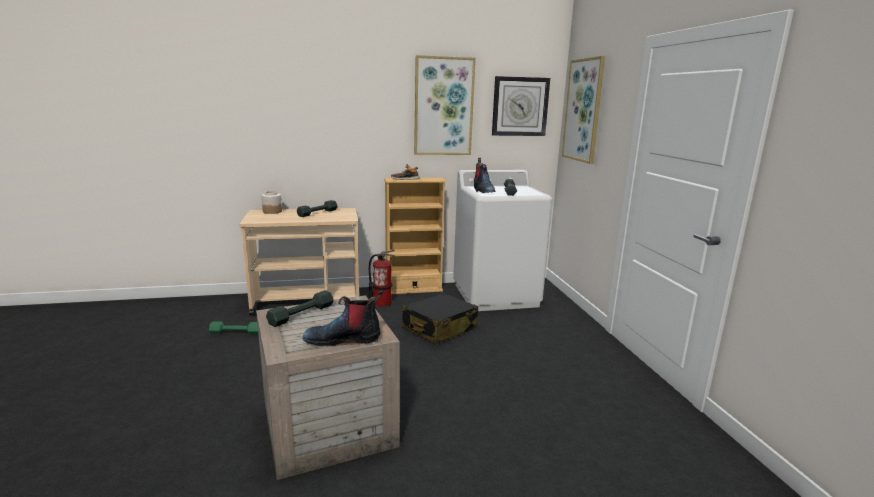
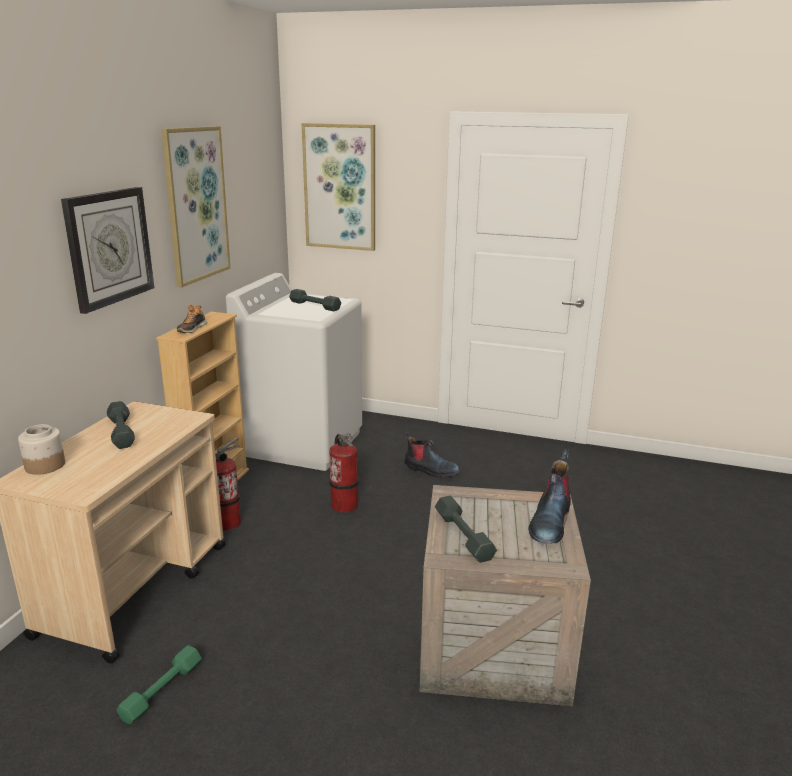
camera: 60 degrees left, 5 degrees up
(439, 328) = (344, 505): black suitcase -> fire extinguisher
(482, 190) = (291, 314): boot -> boot (430, 470)
(520, 106) = (257, 189): wall clock -> wall clock (109, 247)

